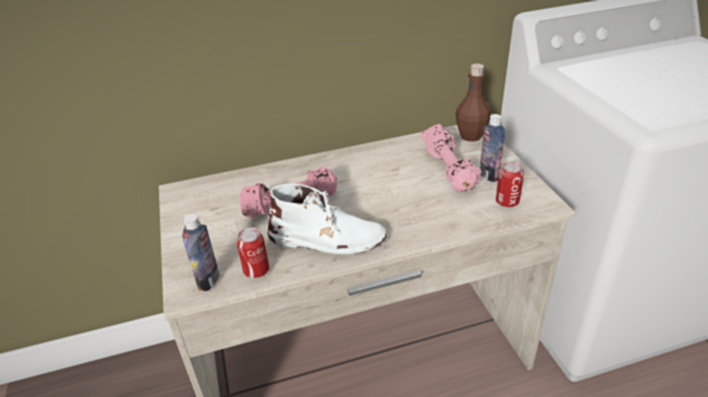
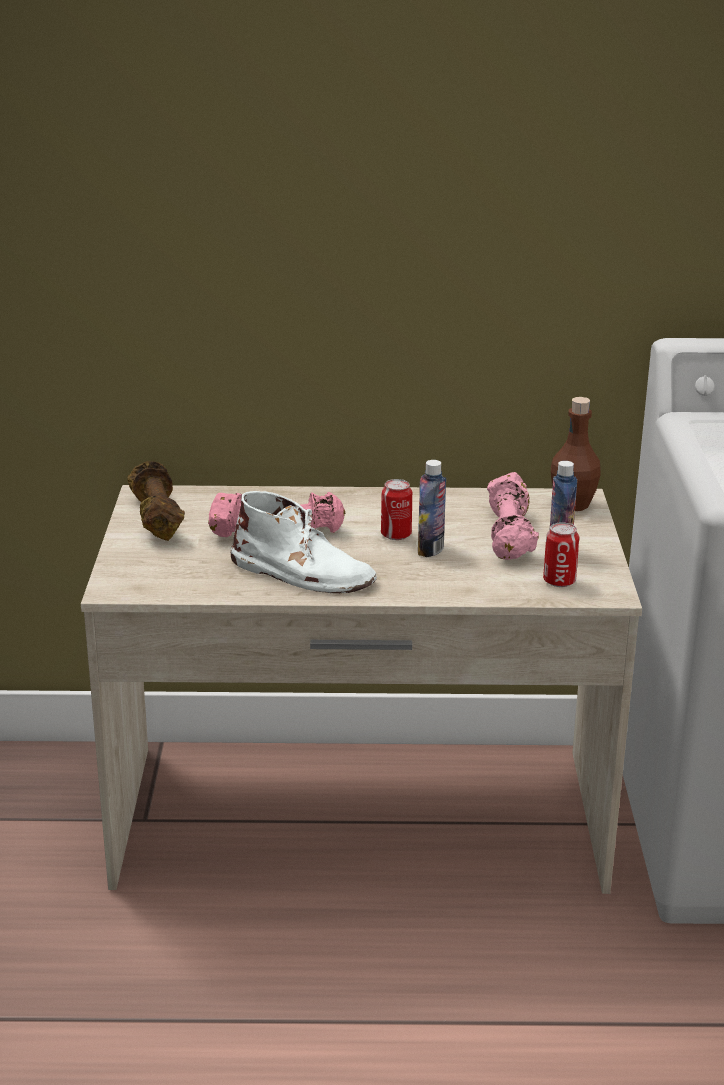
camera: 15 degrees right, 10 degrees down
(195, 211) = (156, 518): none -> brown dumbbell
(208, 280) = (142, 584): bottle -> bottle (430, 550)
(256, 270) = (201, 586): can -> can (396, 535)

